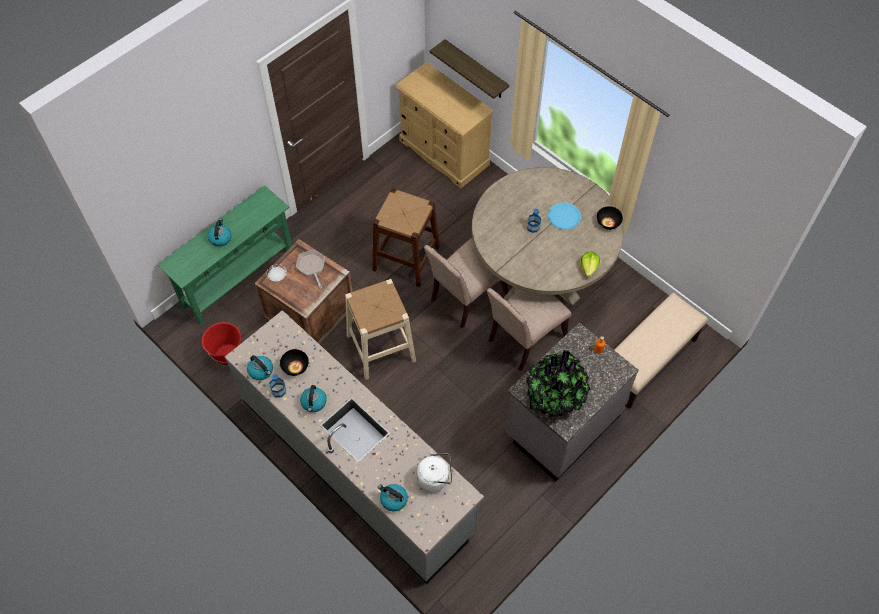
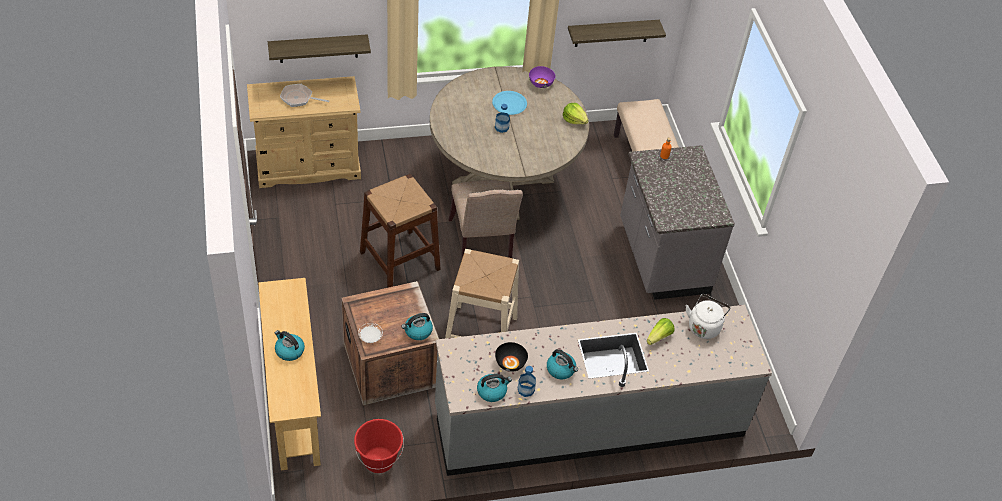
camera: 60 degrees left, 10 degrees down
(238, 278) = (293, 402): green console table -> beige console table
(311, 267) = (385, 305): frying pan -> frying pan (299, 98)
(393, 499) = (704, 366): kettle -> kettle (417, 331)
(397, 451) = (659, 337): none -> lettuce
(523, 339) = (559, 232): beige chair -> none
(555, 396) = (687, 206): potted plant -> none
(608, 222) = (540, 83): black bowl -> purple bowl
(693, 230) = (612, 33): none -> shelf

